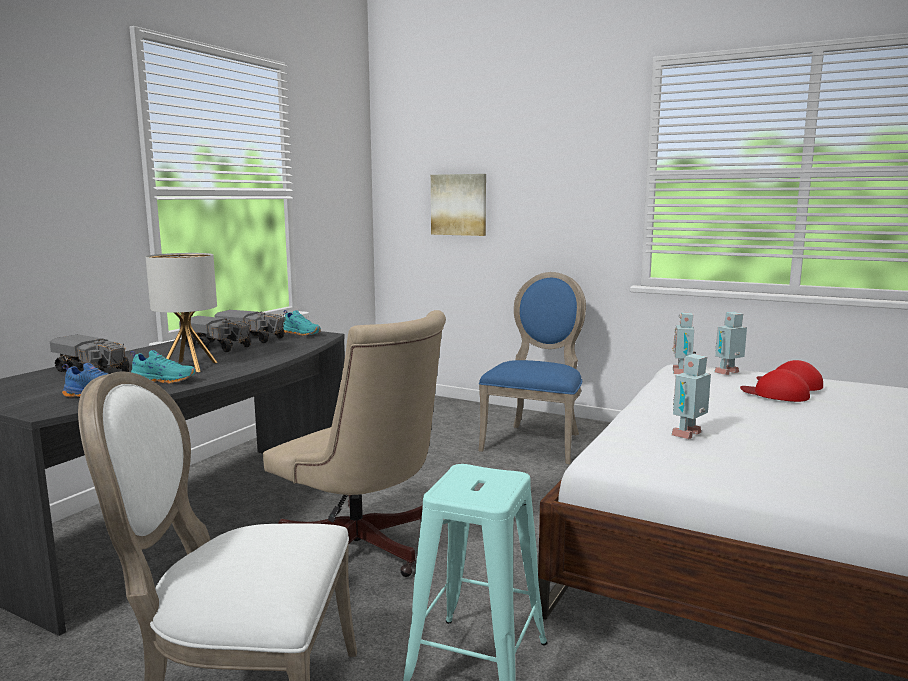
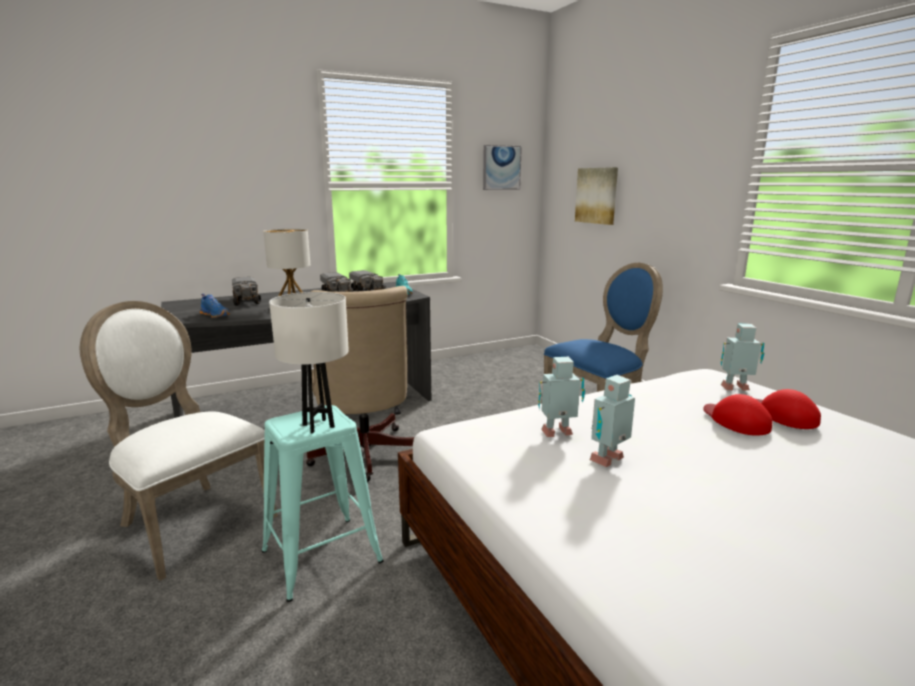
camera: 35 degrees right, 5 degrees up
(164, 380) = (261, 312): turquoise shoe -> none
(335, 172) = (501, 167): none -> picture
(498, 484) = (318, 426): none -> white table lamp
(682, 372) = (692, 378): toy robot -> toy robot (609, 460)

